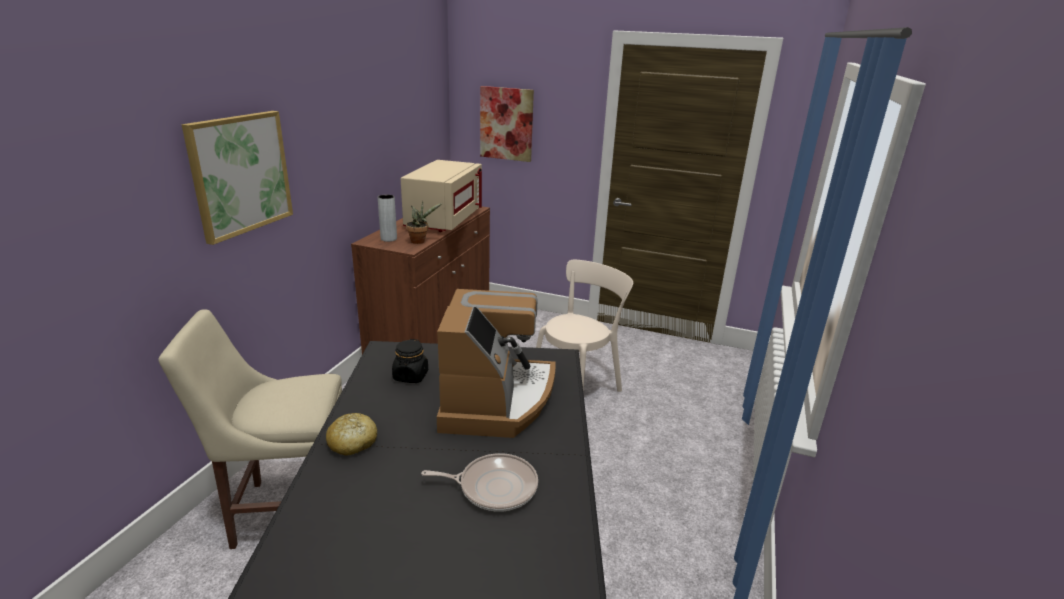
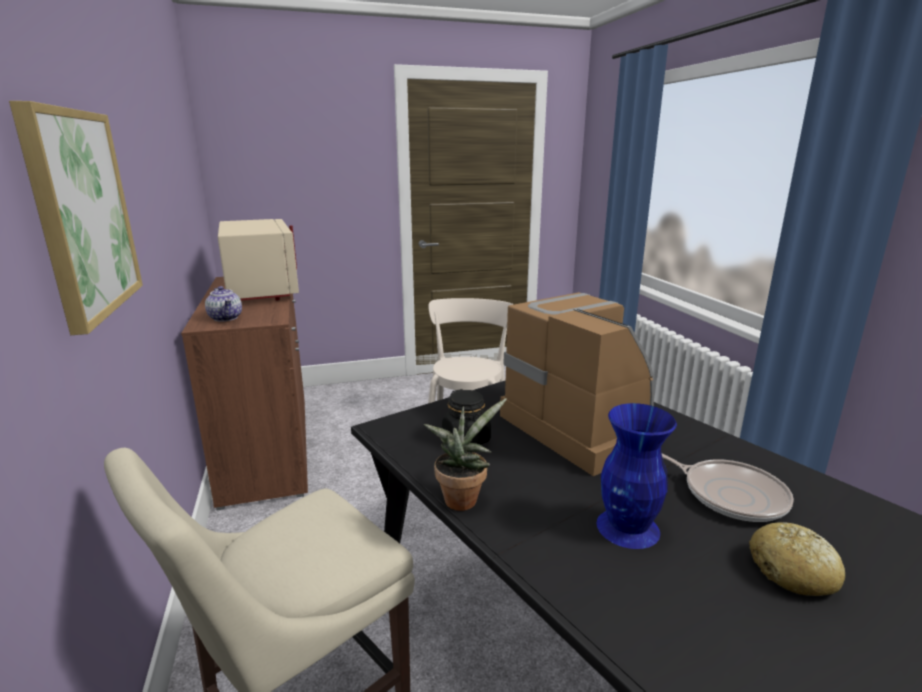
camera: 35 degrees left, 5 degrees down
(352, 442) = (534, 529): bread -> bread (792, 572)
(388, 239) = (226, 318): grey vase -> teapot
(397, 469) = (627, 528): none -> blue vase
(420, 241) = (271, 312): potted plant -> potted plant (462, 498)
(494, 487) = (729, 494): frying pan -> frying pan turned 75 degrees clockwise
(506, 124) = (283, 175): picture -> none

